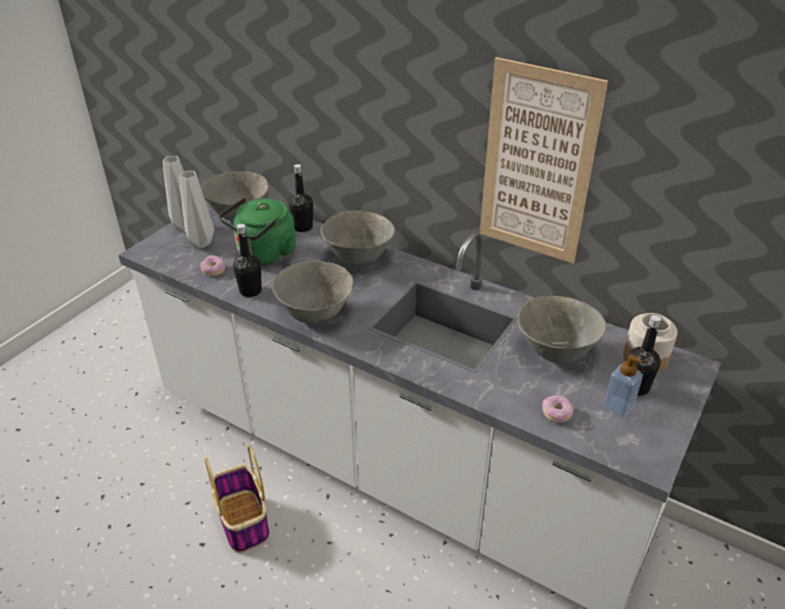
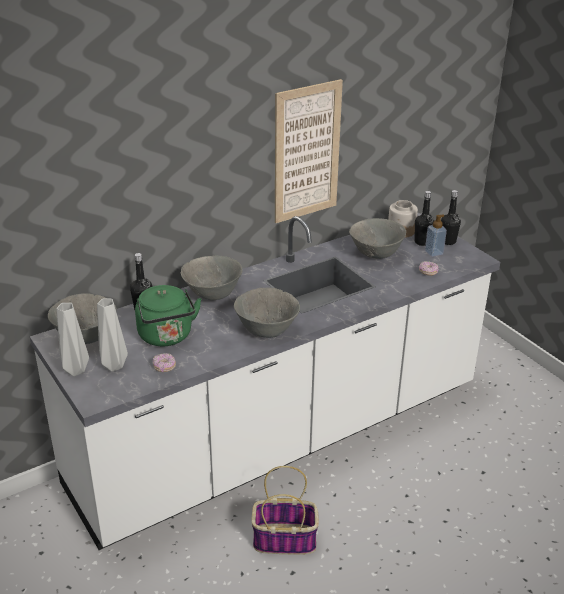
camera: 65 degrees left, 5 degrees down
(250, 291) = (212, 354): black bottle -> black bottle (448, 241)

